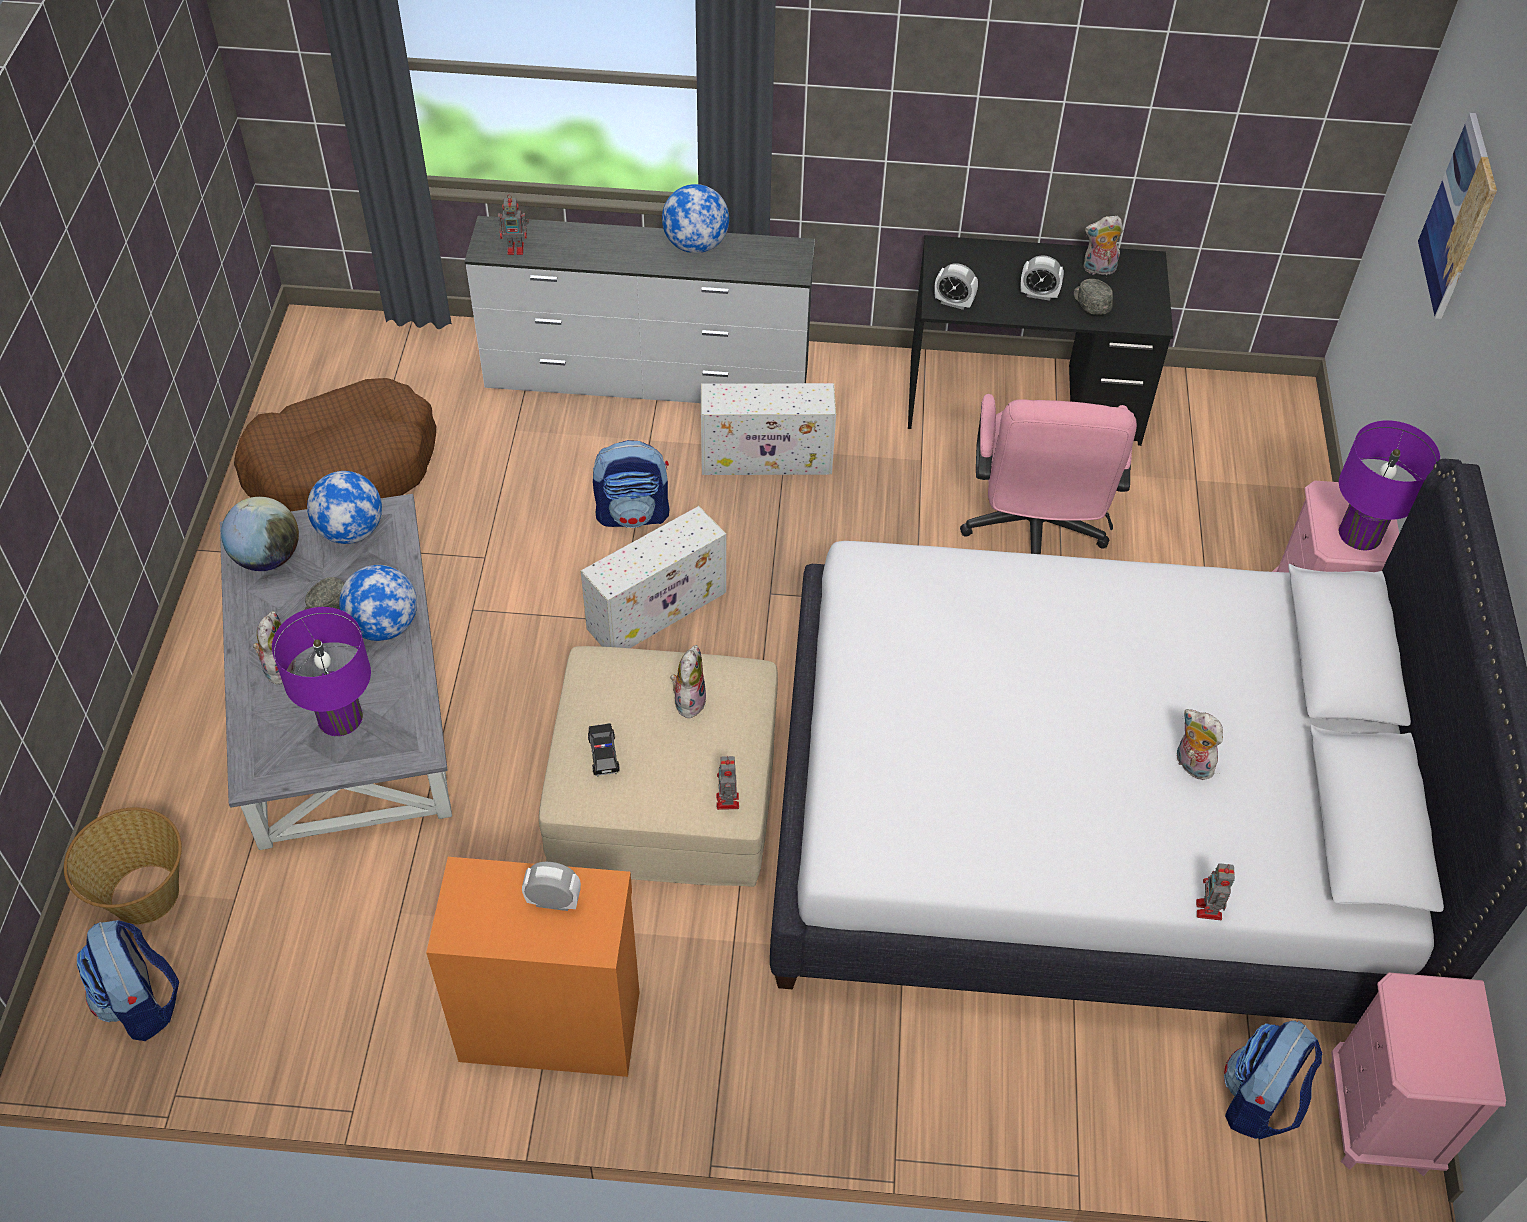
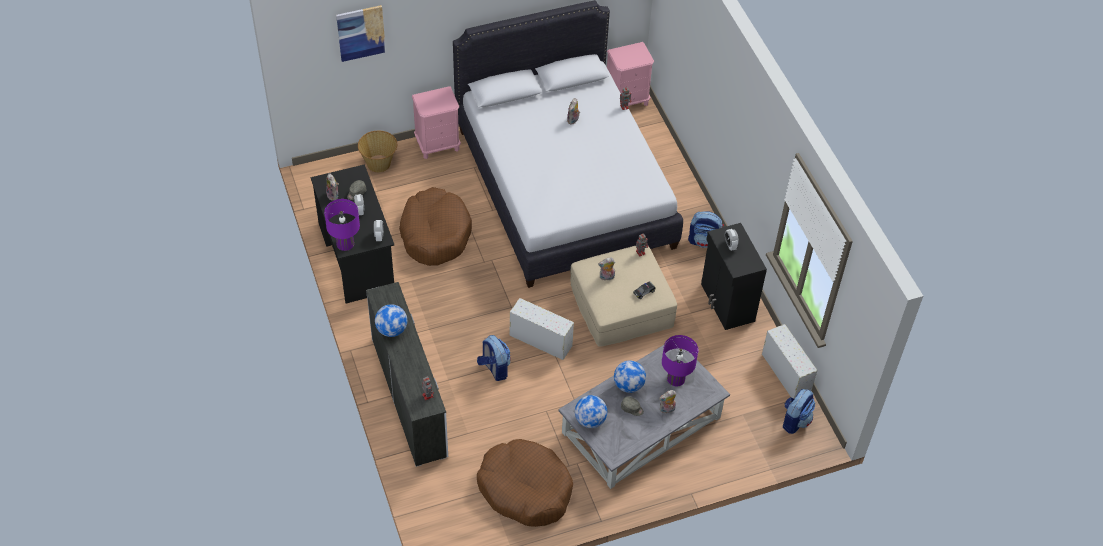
camera: 115 degrees left, 0 degrees up
(144, 895) = (759, 443): basket -> basket (379, 163)
(267, 557) = (619, 442): globe -> none
(549, 1023) = (726, 303): orange cabinet -> black cabinet
(768, 459) = (437, 333): white storage box -> white storage box (785, 373)
(1033, 535) = (435, 234): pink office chair -> brown dog bed
(1259, 1101) = (639, 126): backpack -> backpack (704, 241)
(1360, 534) = (442, 98): purple table lamp -> purple table lamp (345, 243)

